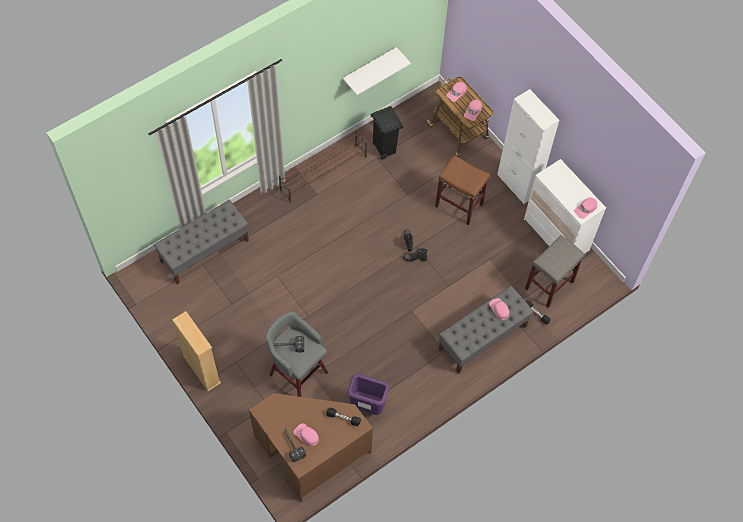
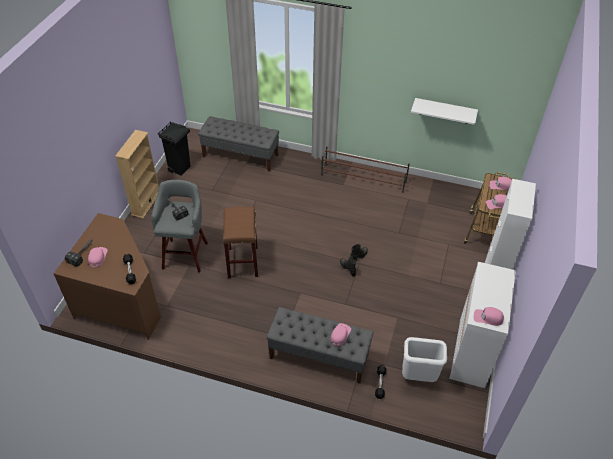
camera: 55 degrees right, 15 degrees down
(367, 406) = (189, 313): purple trash can -> none
(384, 149) = (420, 199): black trash can -> black trash can (180, 168)
(458, 205) = (424, 268): brown stool -> brown stool (242, 262)
(549, 284) = (418, 377): grey stool -> white trash can

